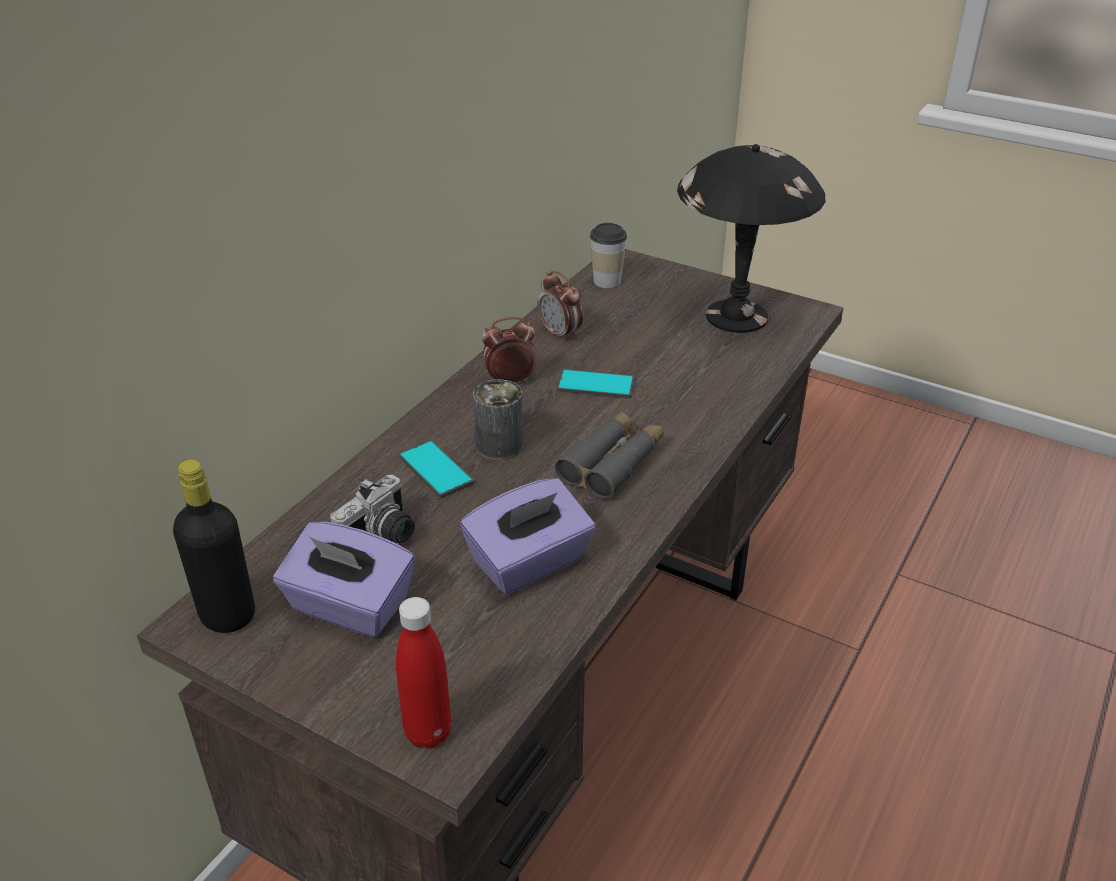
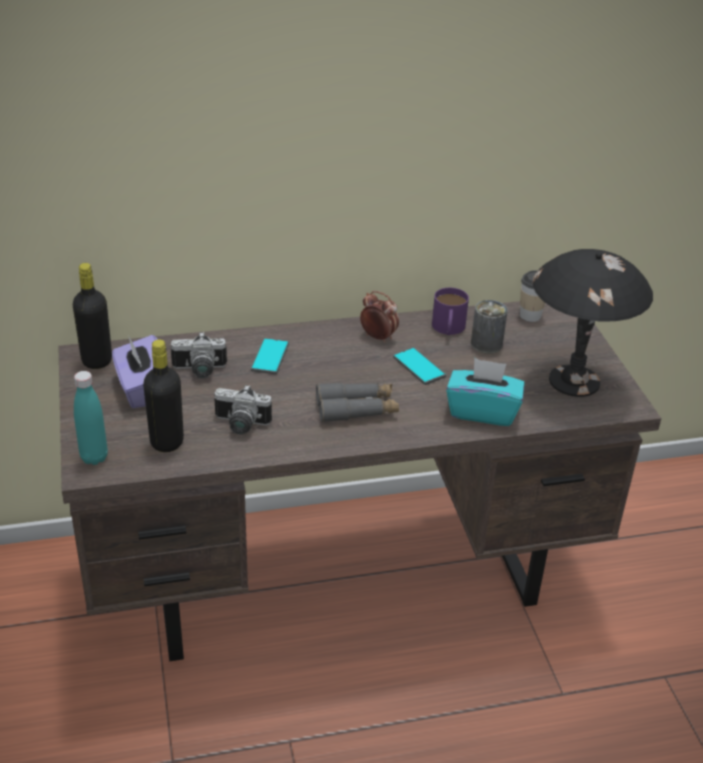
camera: 45 degrees right, 0 degrees up
(428, 732) = (94, 457): red bottle -> turquoise bottle
(483, 644) = (167, 442): none -> black bottle
(499, 445) = (318, 365): can -> can (486, 344)
(529, 563) = (240, 425): purple tissue box -> camera
(560, 334) = (448, 329): alarm clock -> purple mug
(717, 389) = (482, 411): none -> turquoise tissue box

